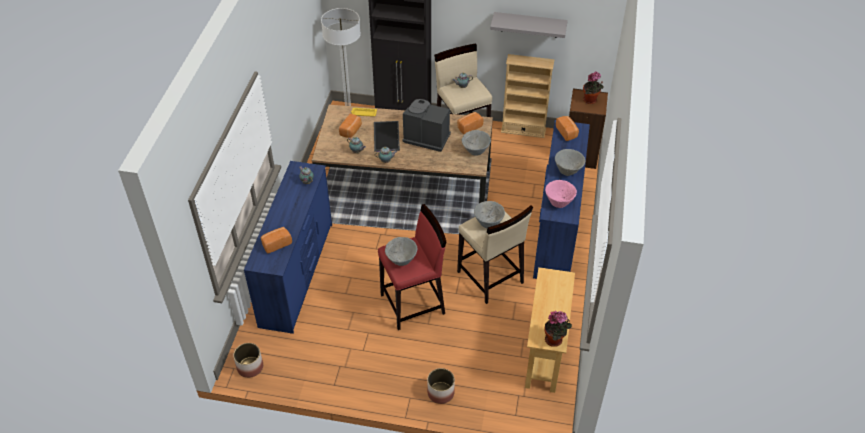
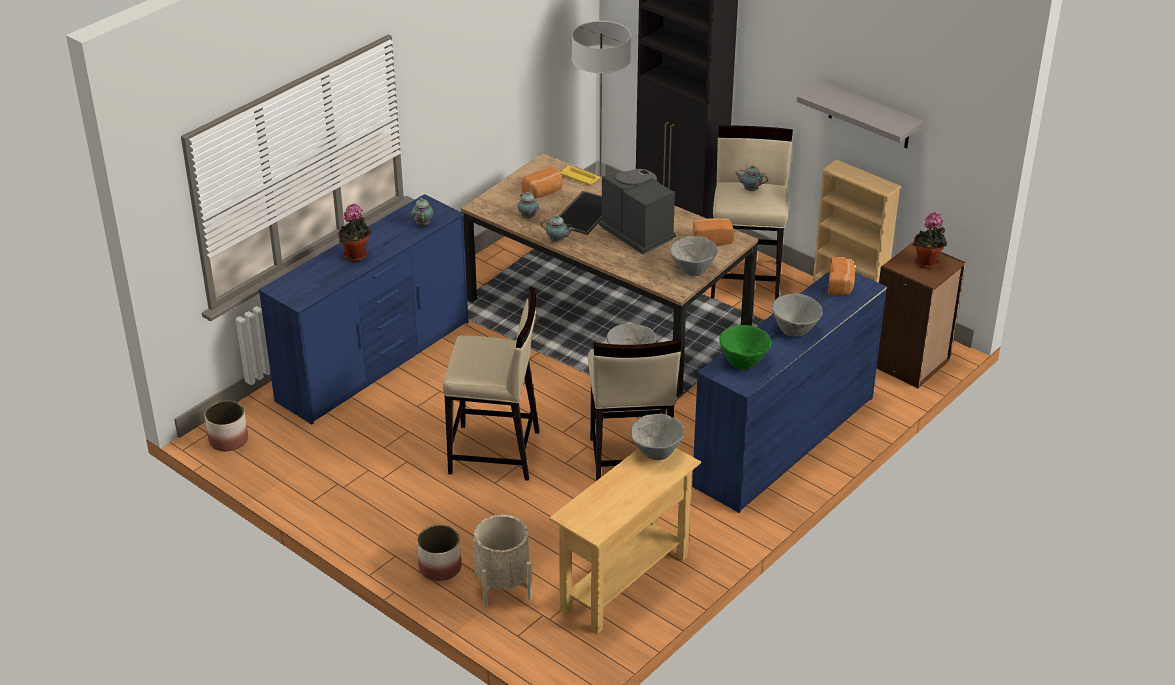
camera: 30 degrees right, 10 degrees down
(276, 244) = (322, 276): bread -> none
(401, 261) = (472, 359): grey bowl -> grey bowl (656, 453)
(413, 304) = (495, 453): red stool -> beige stool
(484, 388) = (503, 586): none -> beige planter
(555, 340) = (594, 526): potted plant -> potted plant (357, 256)
(559, 202) = (744, 362): pink bowl -> green bowl

